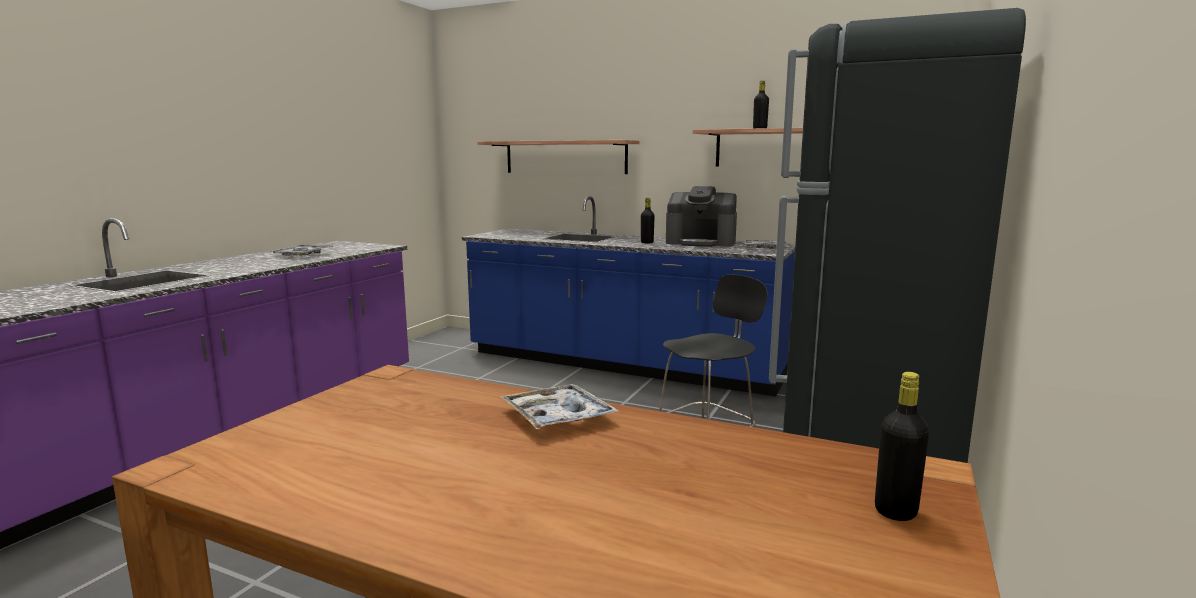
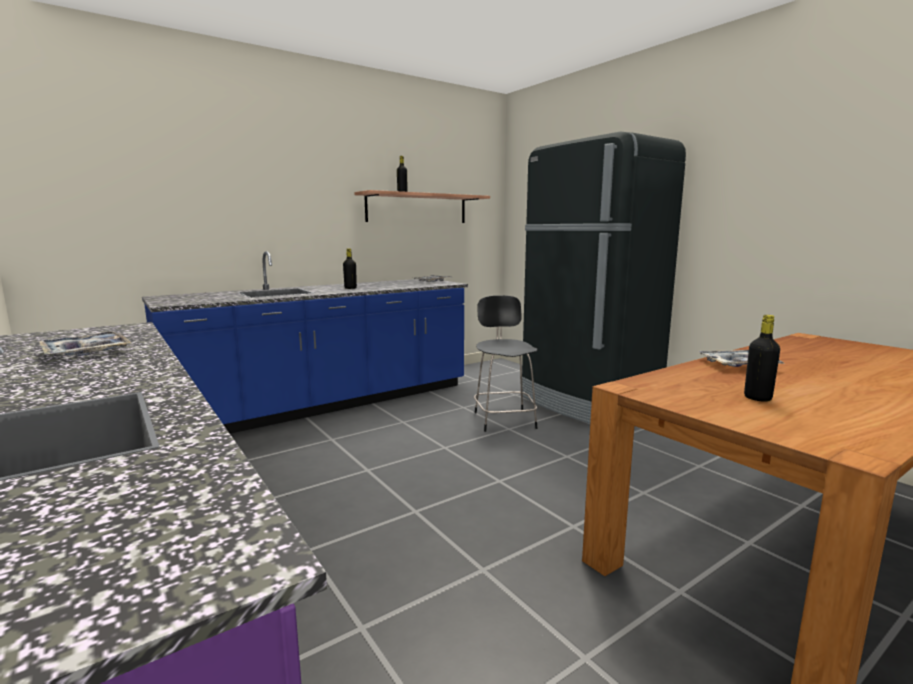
camera: 60 degrees left, 0 degrees up
(565, 157) = (213, 212): shelf -> none
(701, 242) = (380, 284): coffee machine -> none
(895, 511) = (851, 345): black bottle -> black bottle (757, 398)

